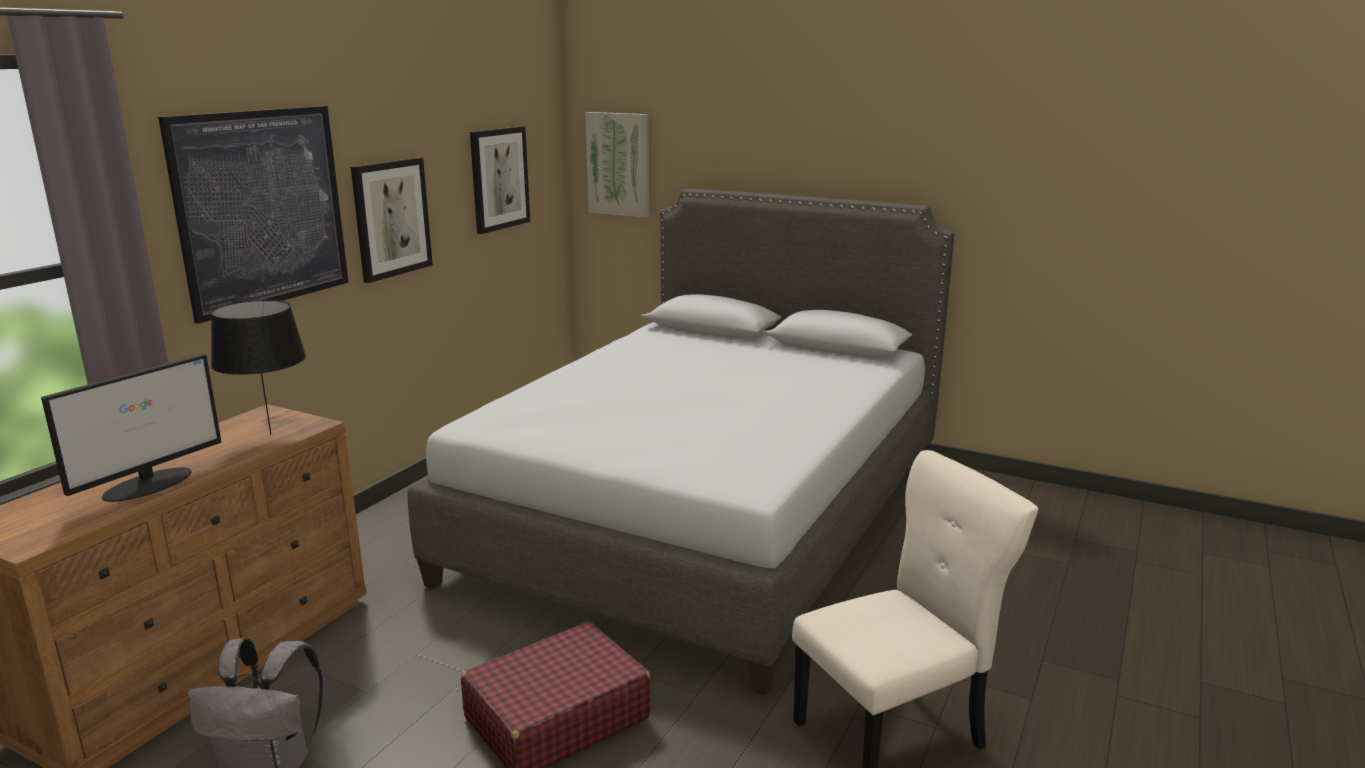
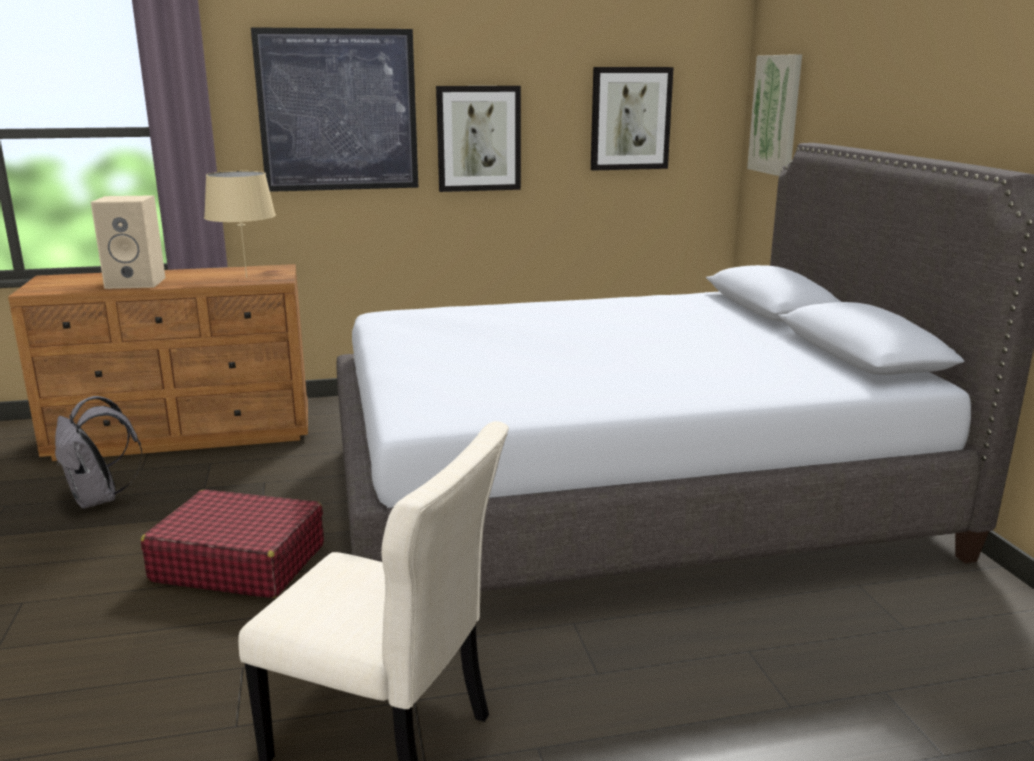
camera: 50 degrees right, 0 degrees up
(149, 484) = (137, 282): monitor -> beige speaker
(270, 434) = (246, 278): black table lamp -> beige table lamp

